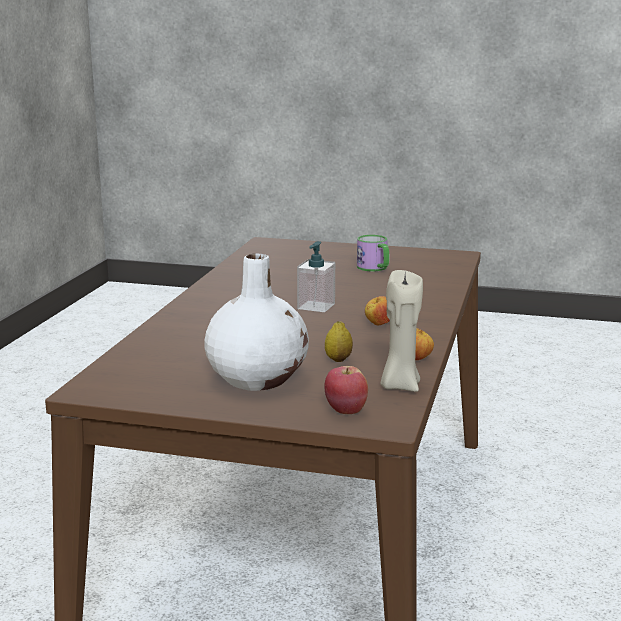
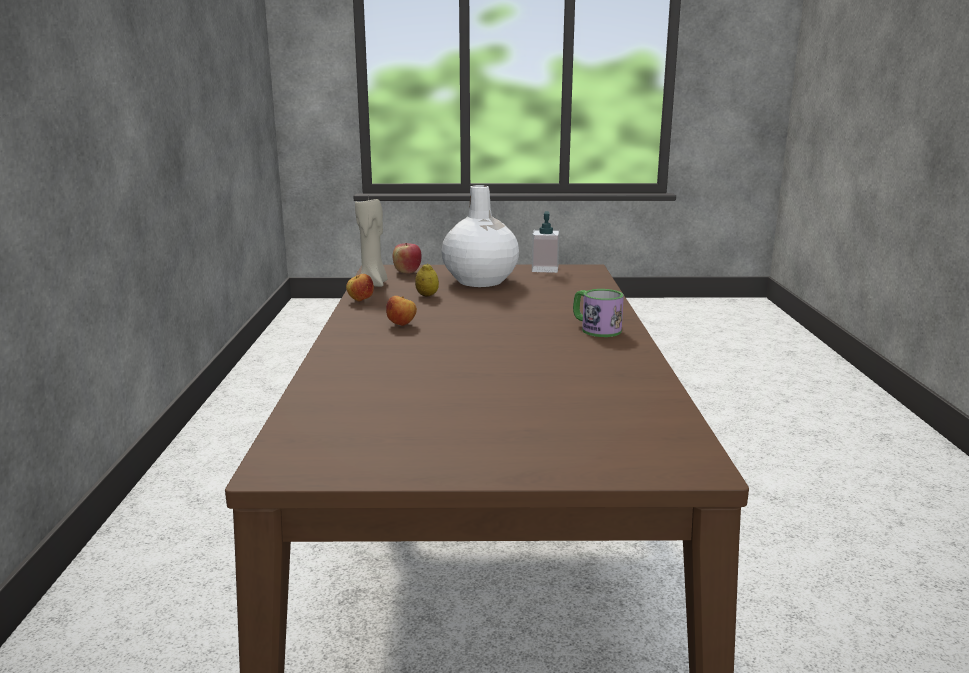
camera: 165 degrees right, 0 degrees up
(316, 306) = (480, 338): soap dispenser -> soap dispenser (545, 269)
(375, 268) = (434, 409): mug -> mug (595, 329)

